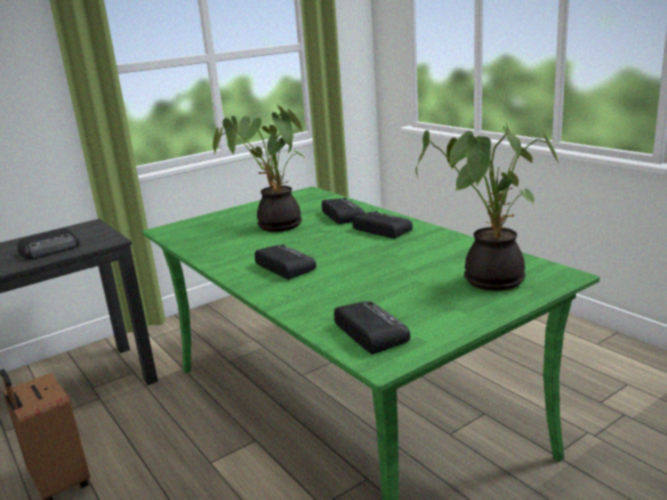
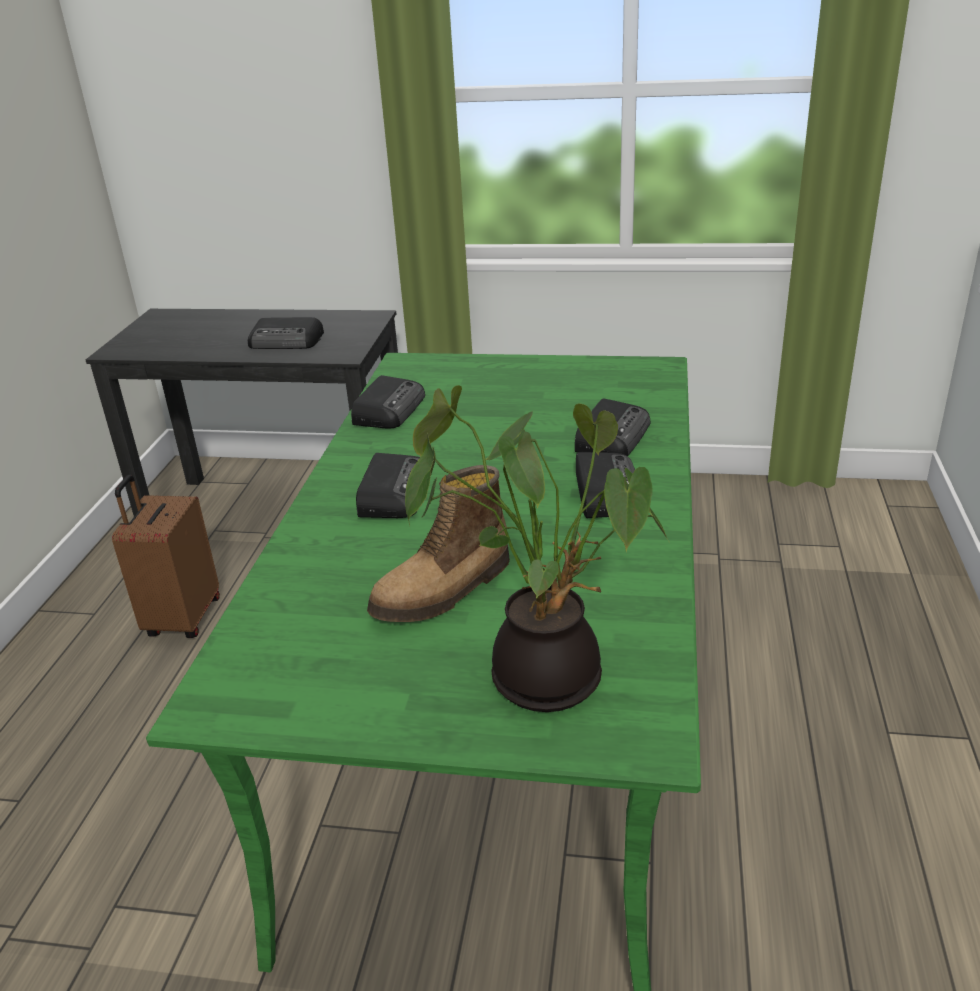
camera: 45 degrees right, 10 degrees up
(275, 226) = (509, 415): potted plant -> none
(370, 332) = (274, 657): radio -> radio (389, 409)
(391, 280) = (444, 591): none -> boot

